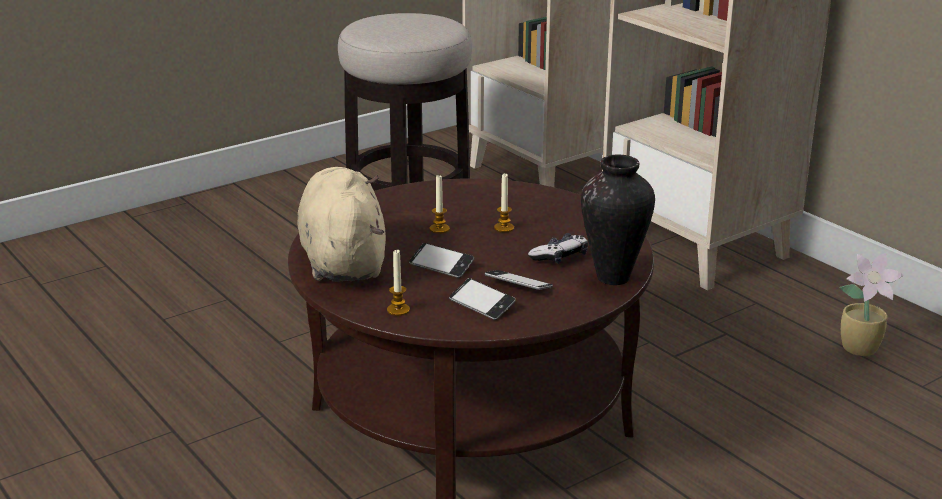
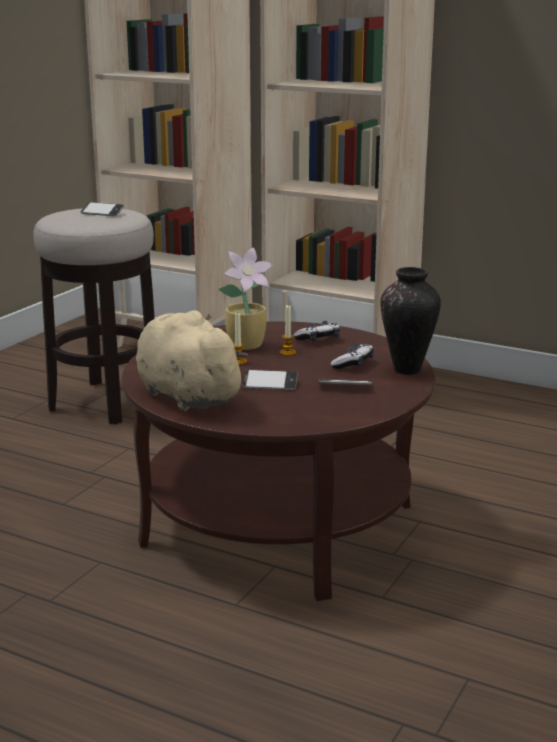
camera: 25 degrees left, 5 degrees down
(398, 310) = (273, 419): candle -> none
(482, 304) = (333, 403): phone -> phone (102, 213)
(556, 217) = (318, 339): none -> game controller
(861, 349) = (510, 417): potted plant -> potted plant (248, 345)

